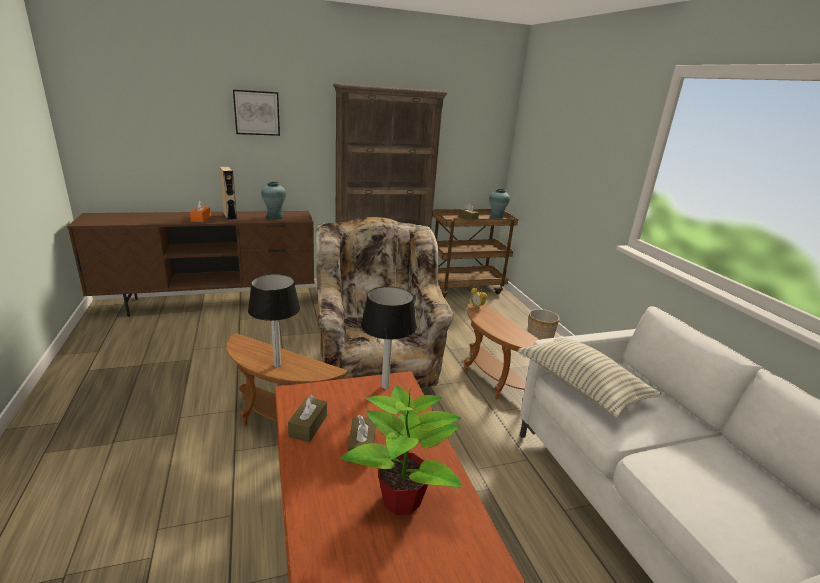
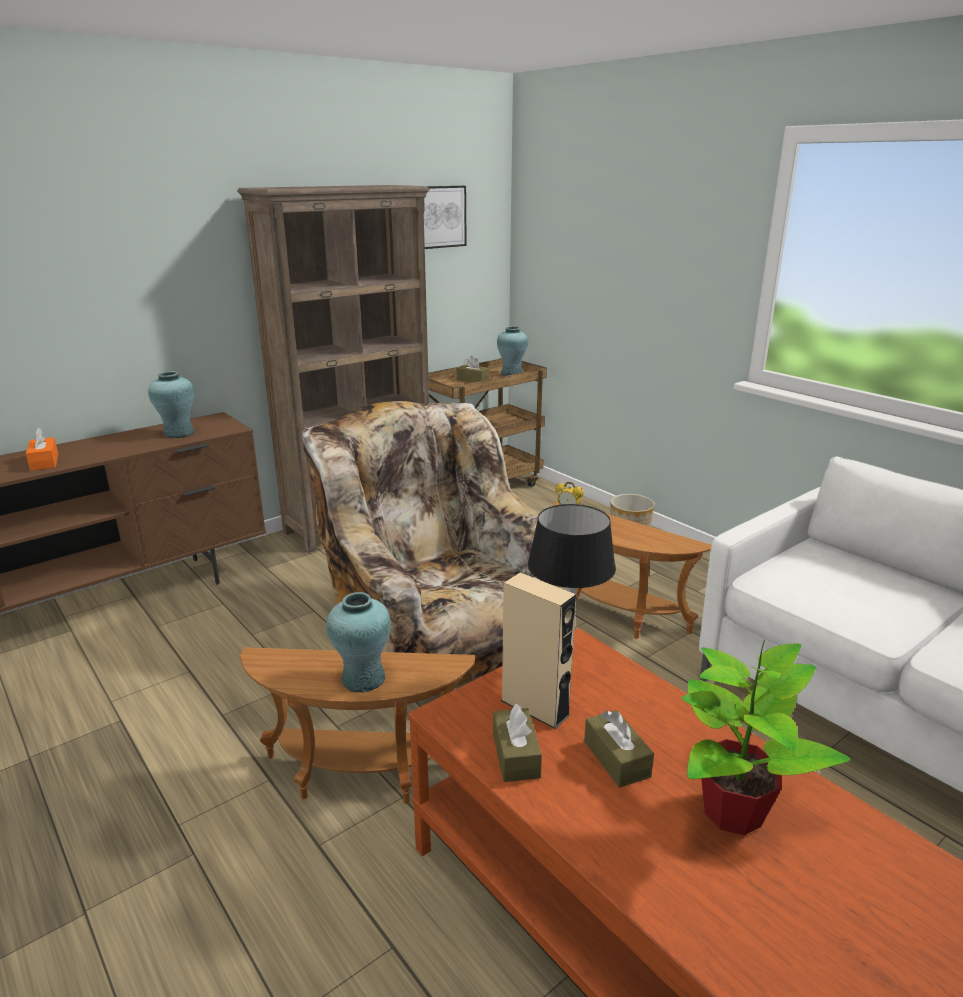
camera: 20 degrees left, 0 degrees up
(230, 216) = (95, 448): beige speaker -> beige speaker (535, 707)
(257, 113) = (110, 253): picture -> picture (439, 217)
(277, 365) = (363, 679): table lamp -> turquoise vase
(581, 386) = (795, 585): pillow -> none

